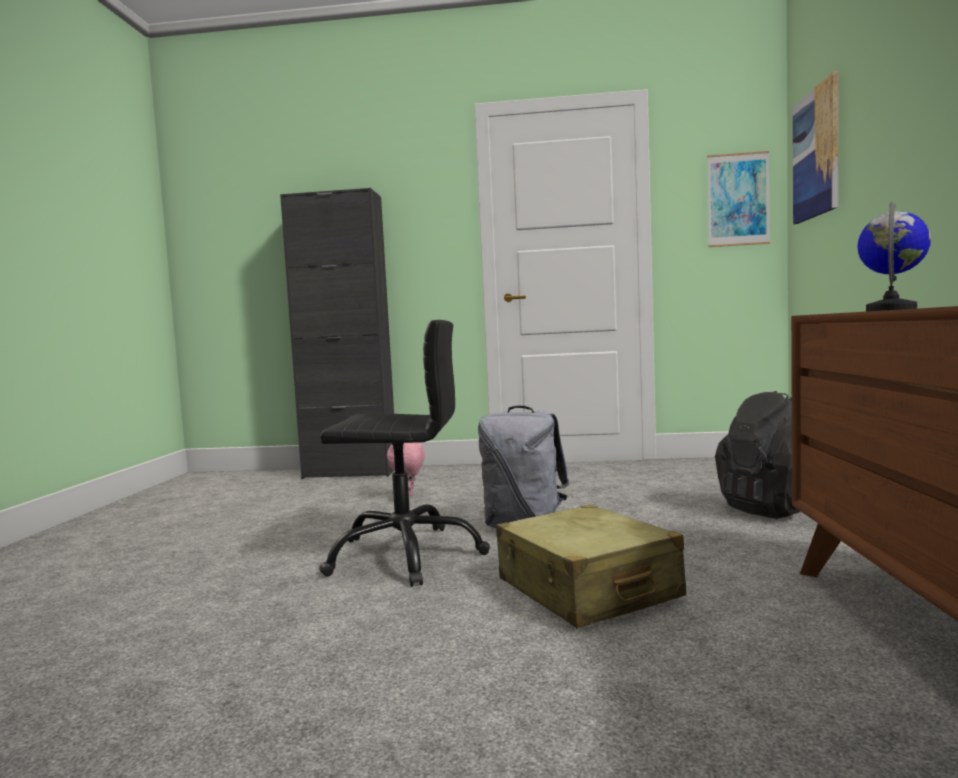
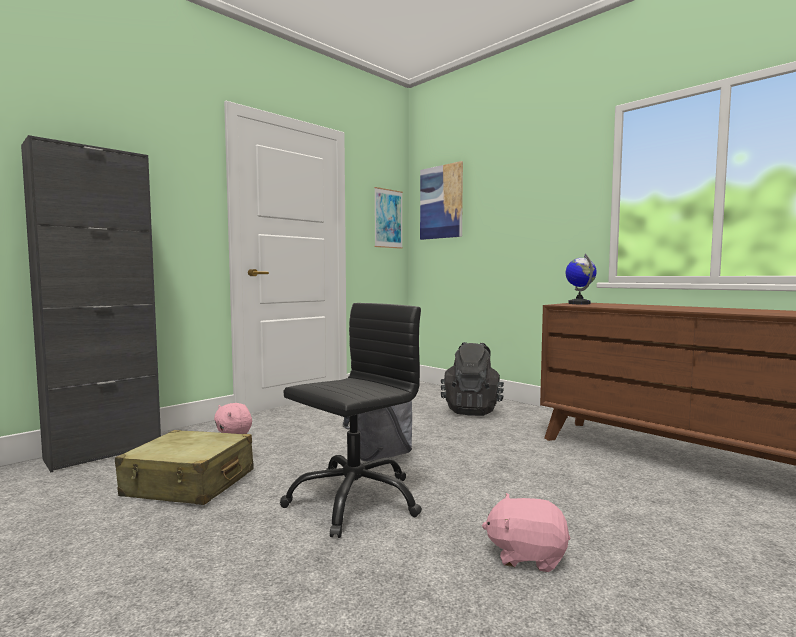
camera: 50 degrees left, 0 degrees up
(410, 661) = (526, 555): none -> pink plush toy
(586, 589) = (499, 479): beige suitcase -> beige suitcase (189, 484)

